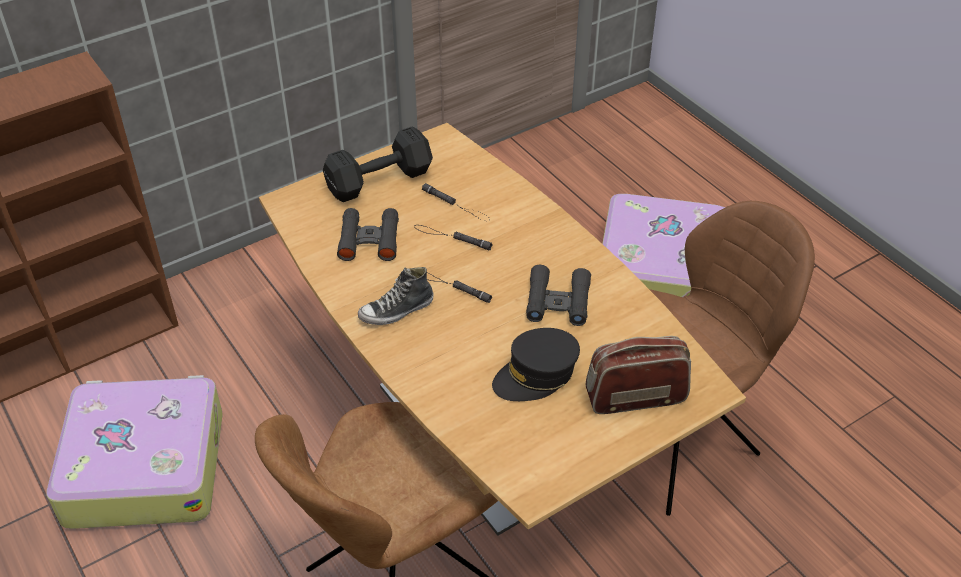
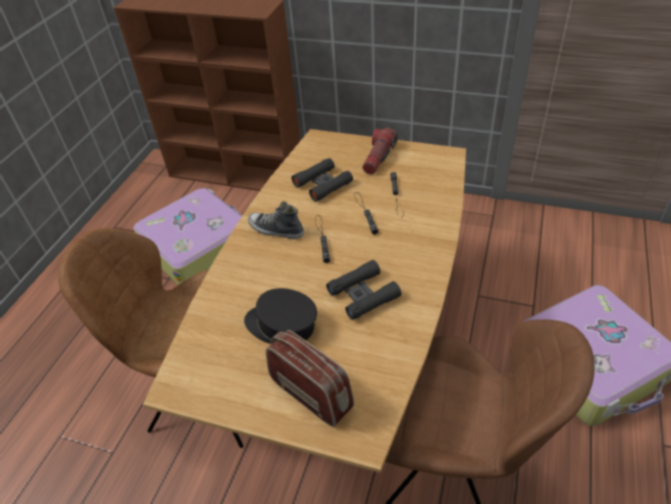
camera: 55 degrees right, 0 degrees up
(382, 180) = (379, 157): black dumbbell -> flashlight

